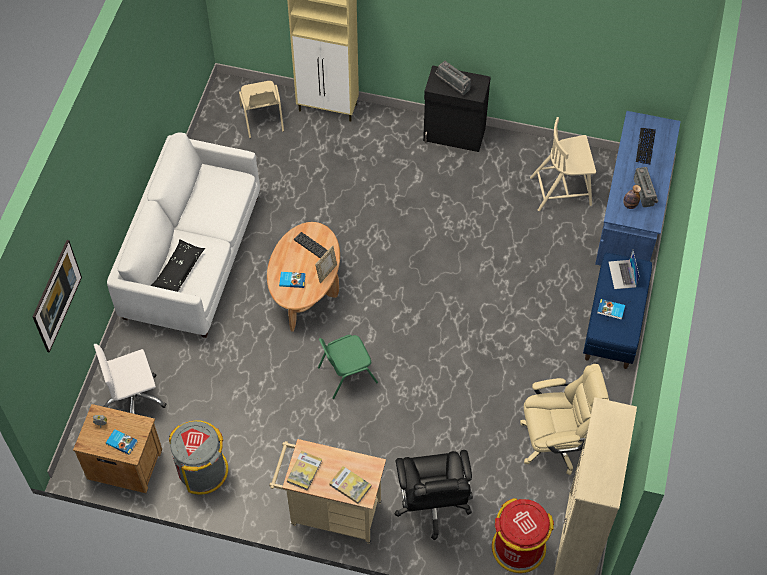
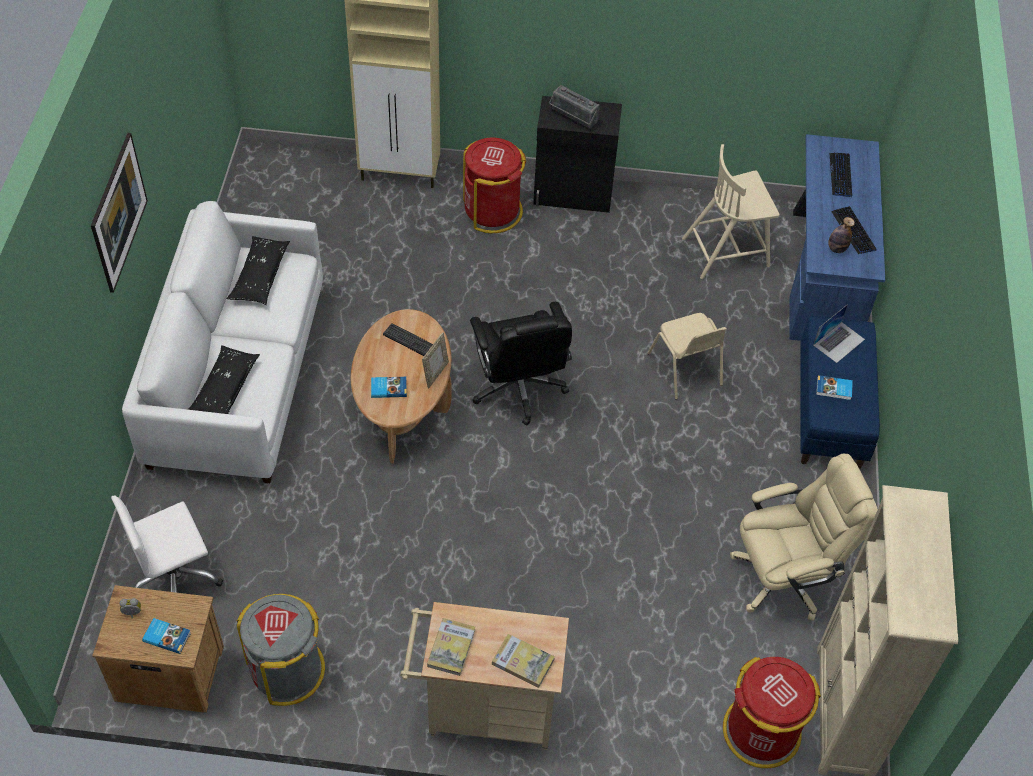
camera: 10 degrees left, 5 degrees down
(60, 305) = (58, 435): picture -> picture (123, 229)
(212, 188) = (260, 276): none -> black pillow
(262, 119) = (313, 193): beige chair -> beige chair (685, 370)
(346, 374) = (476, 514): green chair -> none
(392, 143) = (492, 211): none -> red trash can
(432, 505) = (628, 684): black office chair -> black office chair (519, 388)
(622, 274) = (839, 342): laptop -> laptop turned 120 degrees counterclockwise
(645, 192) = (853, 231): radio -> keyboard

